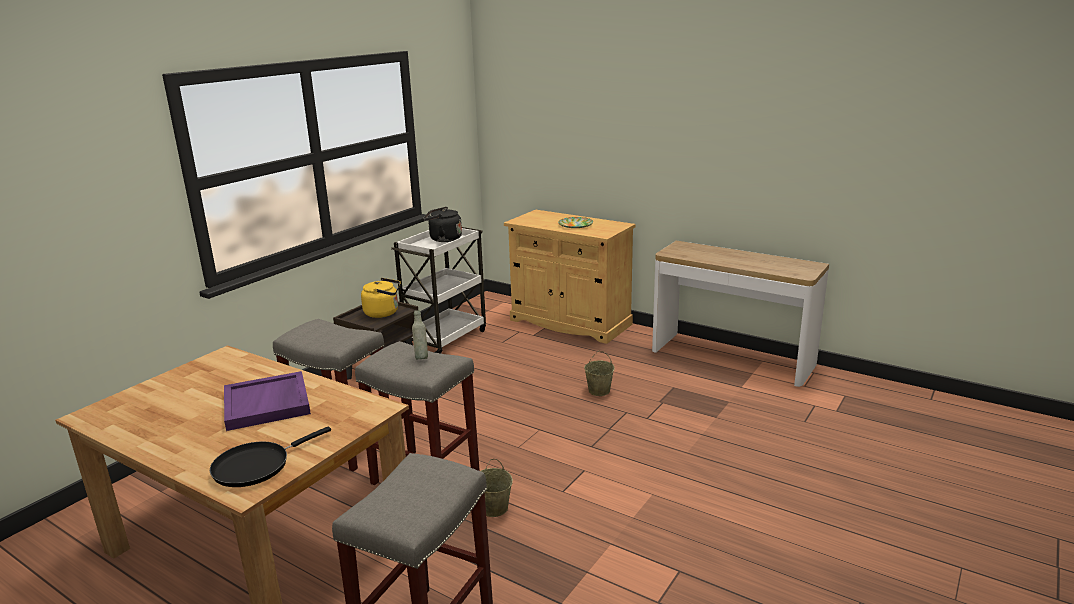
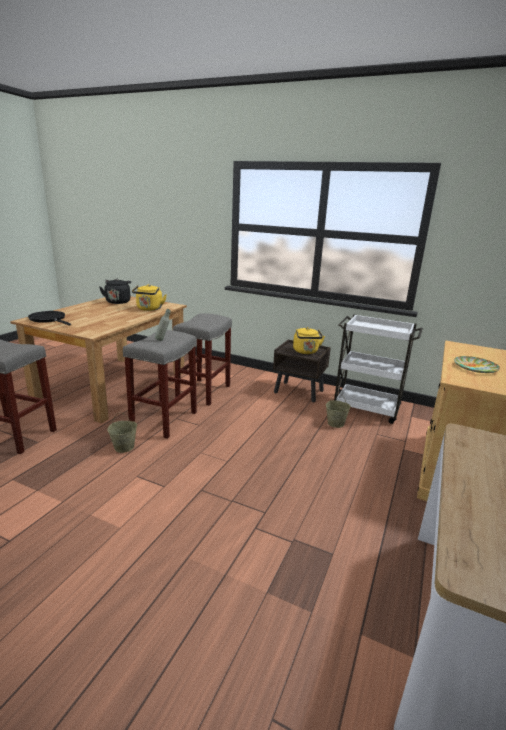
camera: 80 degrees right, 0 degrees up
(237, 374) = (149, 309): none -> yellow kettle
(268, 404) = (111, 316): purple tray -> none
(443, 239) = (389, 329): black kettle -> black kettle (118, 301)
(599, 390) = (304, 493): beige bucket -> beige bucket (336, 423)

